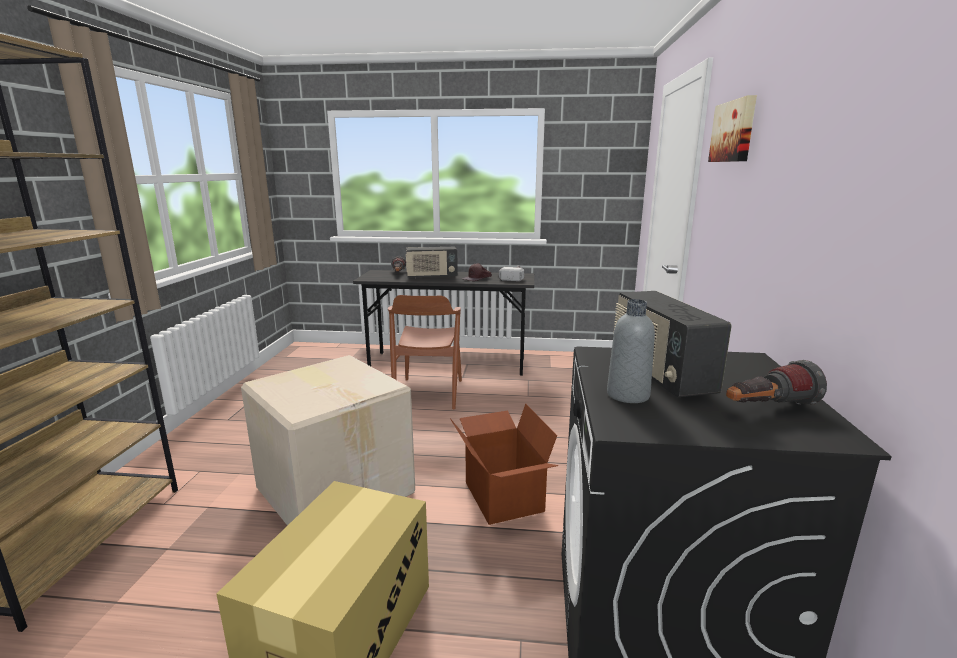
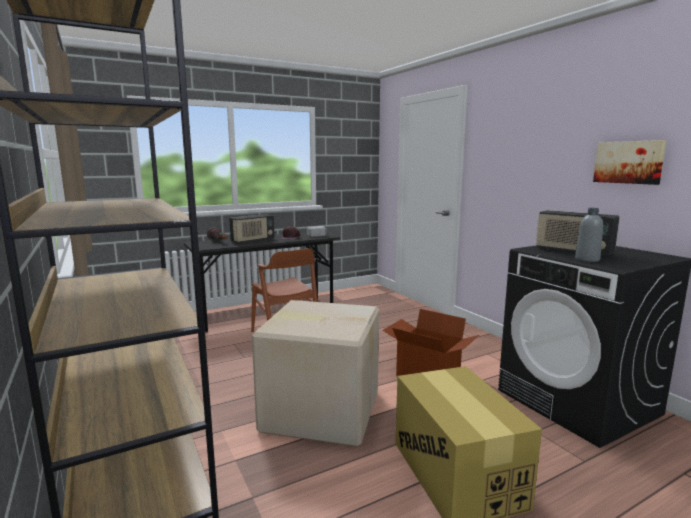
camera: 35 degrees left, 5 degrees down
(734, 131) = (508, 127): picture -> picture (628, 162)
(767, 409) = (634, 254): flashlight -> none

